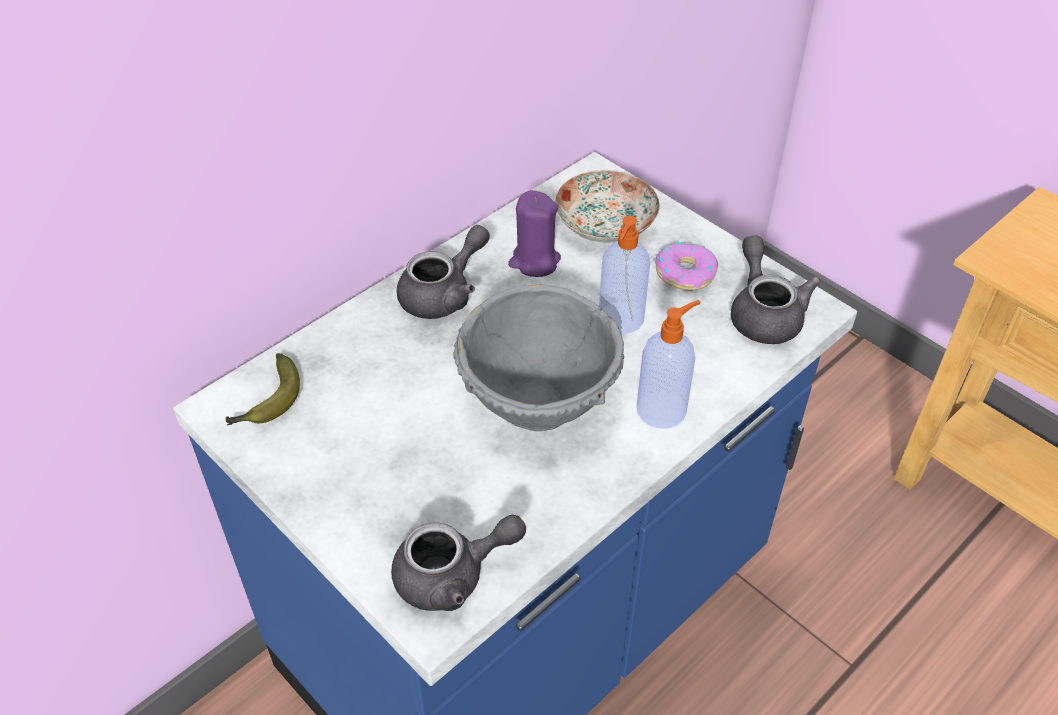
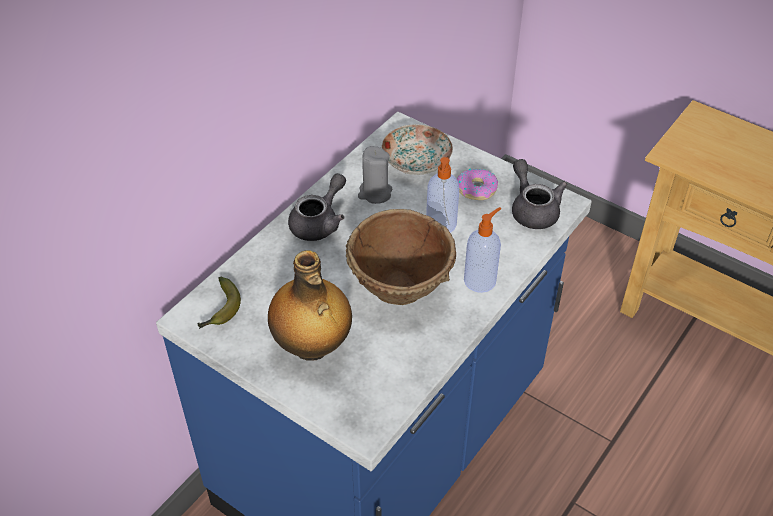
camera: 10 degrees left, 0 degrees up
(385, 476) = (312, 347): none -> bottle
(453, 576) = (372, 402): grey teapot -> none
(534, 261) = (375, 193): purple candle -> grey candle
(540, 404) = (401, 287): grey bowl -> brown bowl

